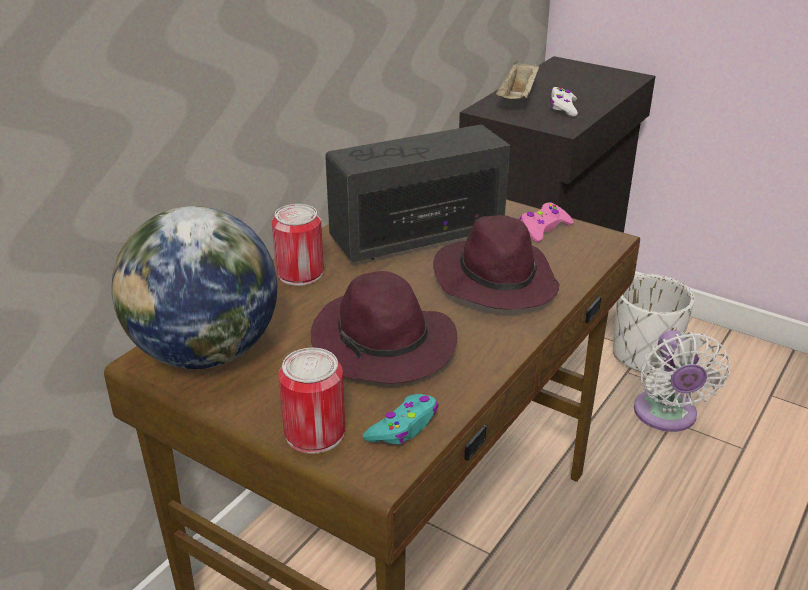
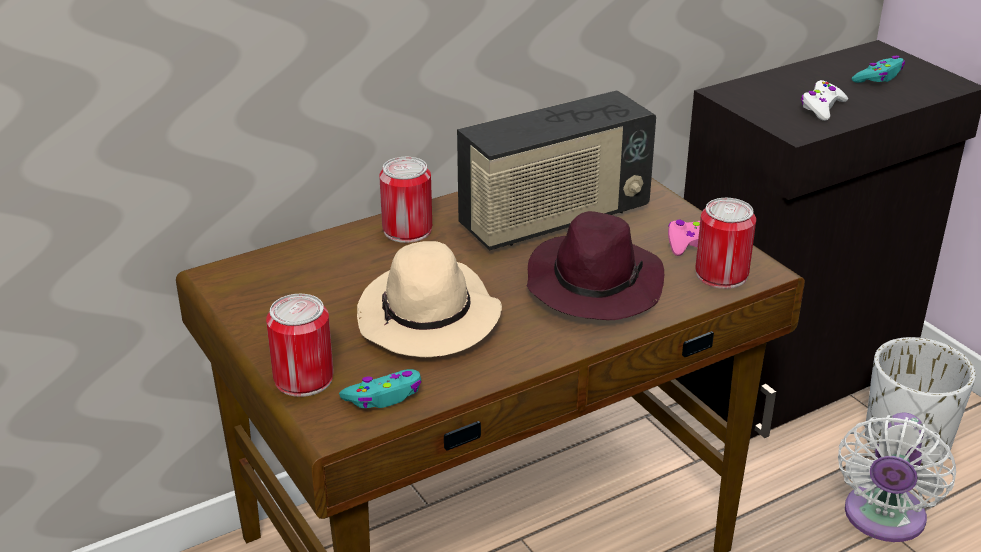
camera: 25 degrees right, 0 degrees up
(205, 353) = (266, 283): globe -> none
(384, 345) = (429, 319): purple hat -> beige hat
(417, 236) = (554, 219): radio -> radio turned 150 degrees clockwise
(518, 98) = (779, 85): beige tray -> none
(580, 81) = (878, 77): none -> turquoise game controller
(583, 248) = (721, 274): none -> can

